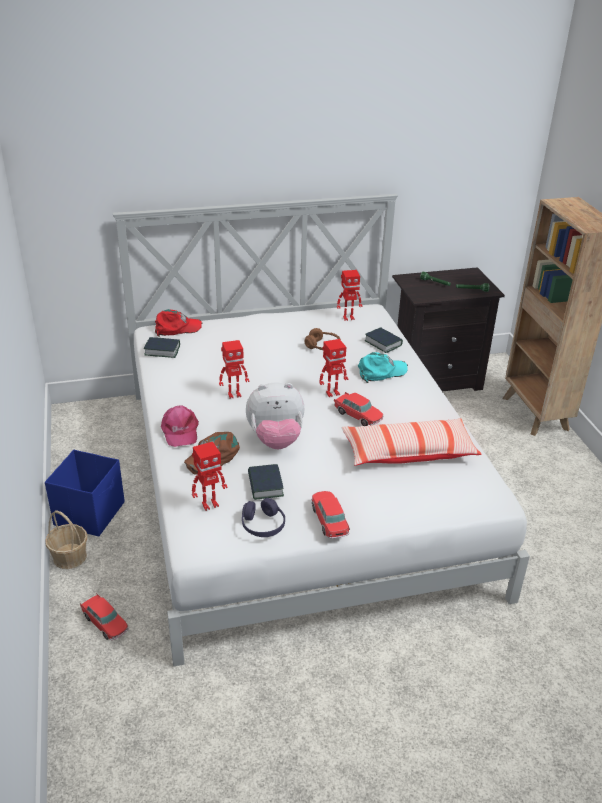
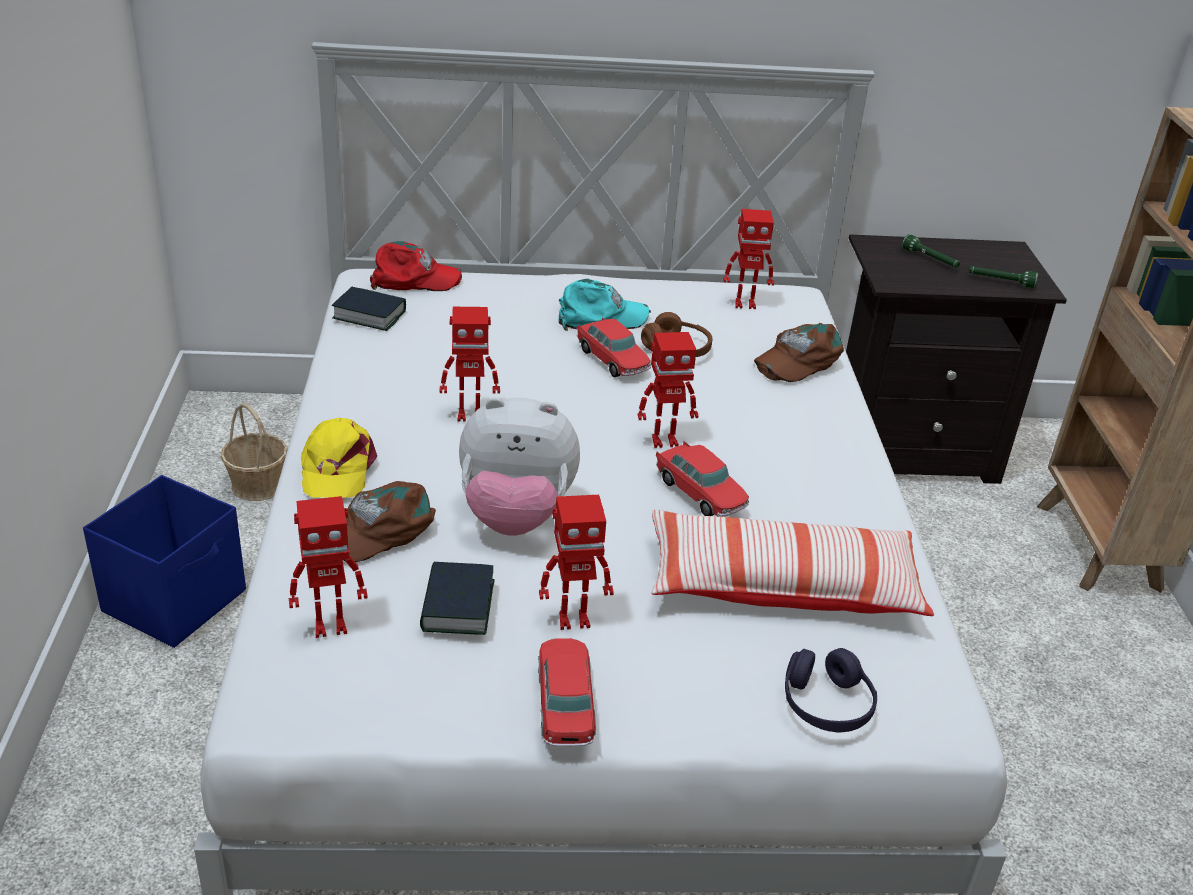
camera: 10 degrees right, 0 degrees up
(70, 557) = (106, 678): basket -> basket (258, 485)
(105, 623) = (117, 824): toy car -> toy car (612, 360)
(180, 431) = (336, 469): pink cap -> yellow cap
(263, 525) = (421, 690): purple headphones -> purple headphones (826, 704)
(319, 483) = (573, 619): none -> toy robot
(381, 371) = (777, 413): turquoise cap -> turquoise cap (601, 317)
(383, 343) = (797, 360): book -> brown cap

